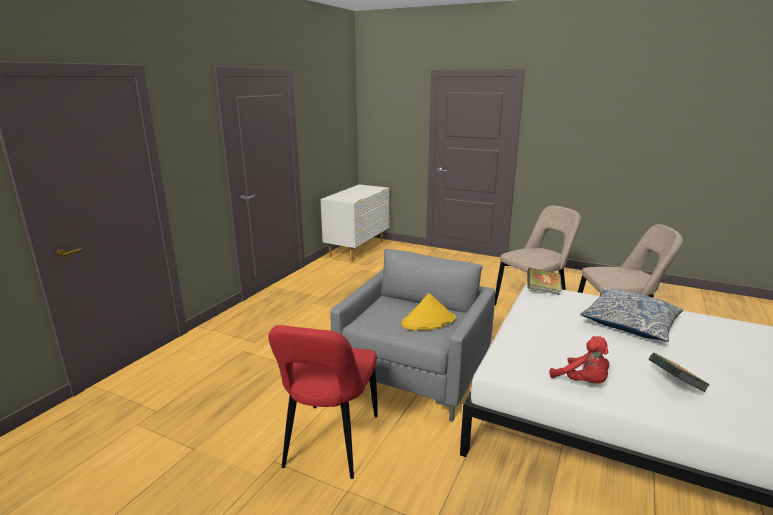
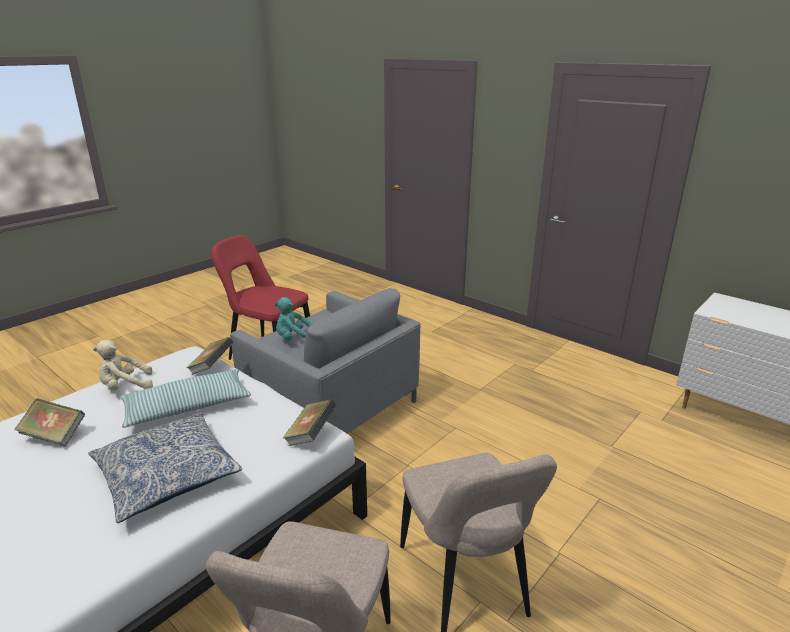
camera: 105 degrees right, 5 degrees up
(428, 322) = (295, 340): yellow hat -> turquoise plush toy
(508, 347) = (212, 367): none -> book
(568, 340) = (187, 407): none -> pillow
(582, 382) = (125, 387): red plush toy -> beige plush toy

